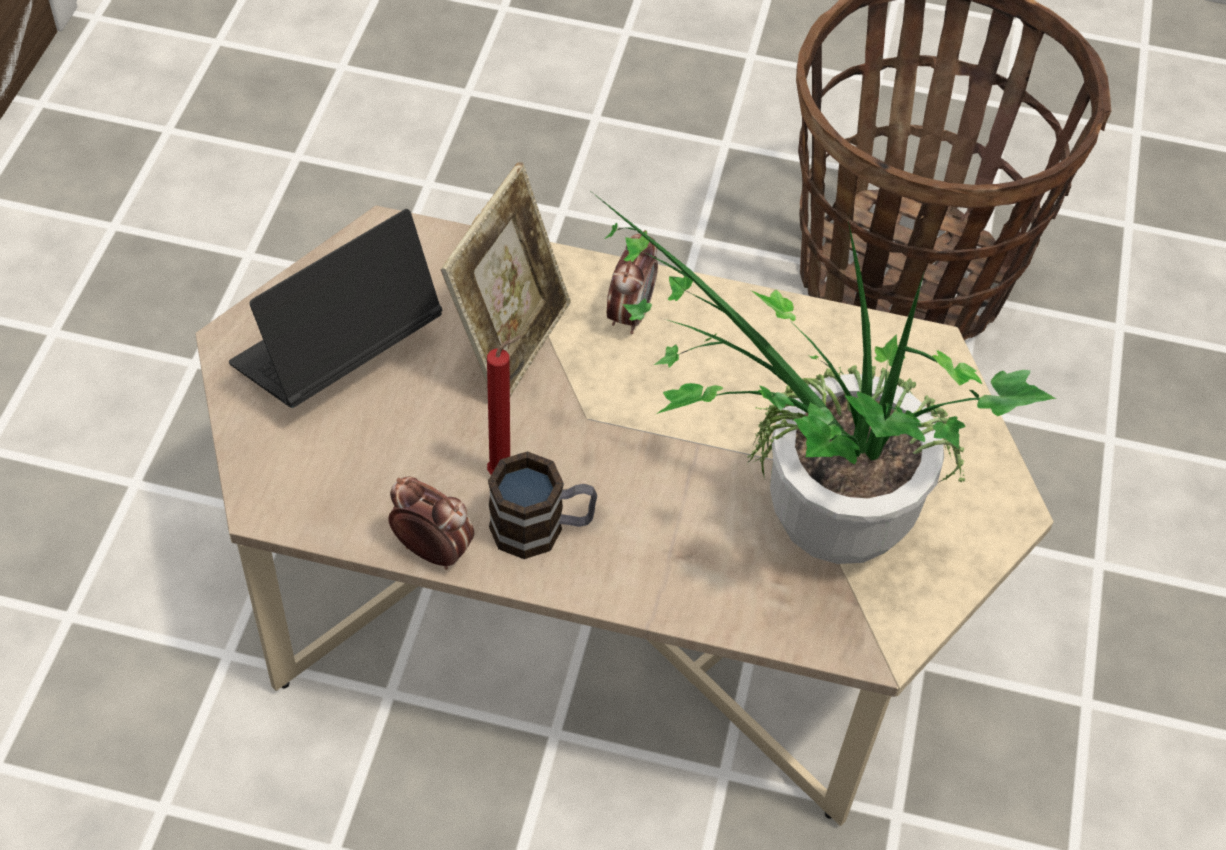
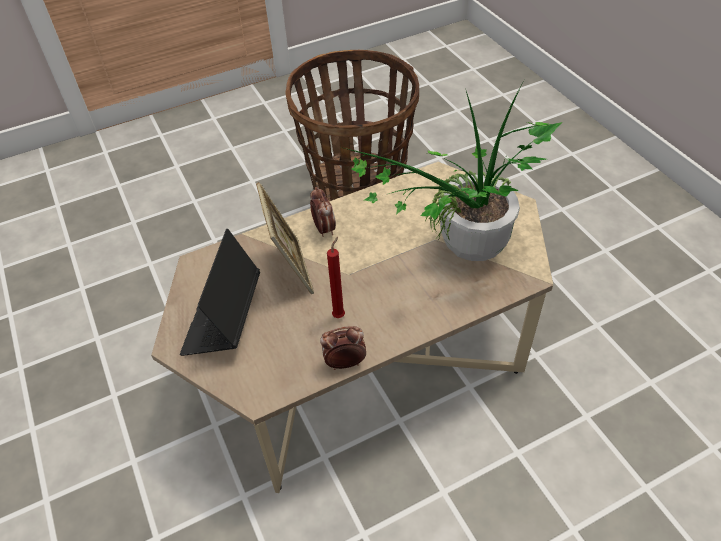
camera: 35 degrees left, 5 degrees down
(542, 528) = (376, 324): mug -> none

